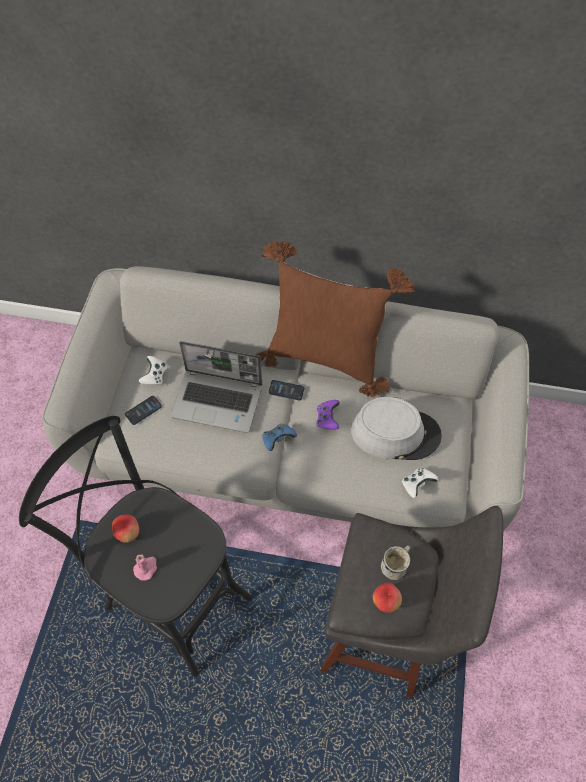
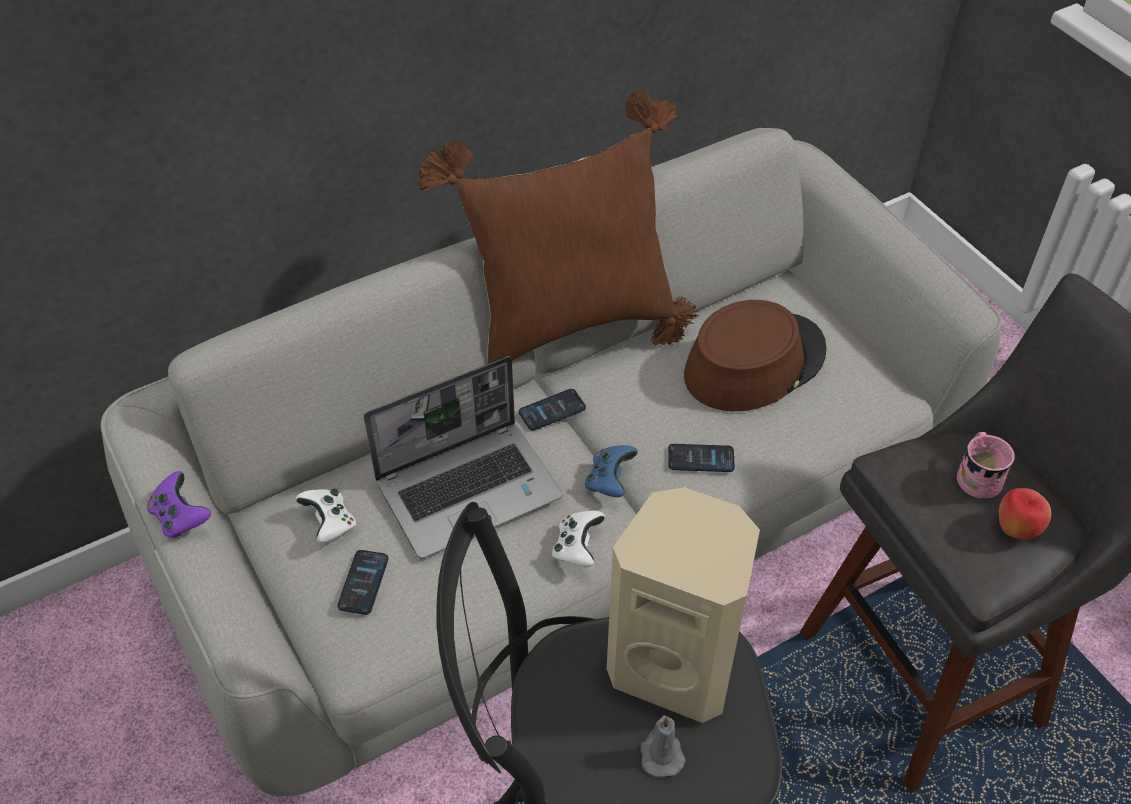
camera: 40 degrees left, 10 degrees down
(128, 533) = (579, 729): apple -> none
(146, 568) = (661, 753): pink candle -> grey candle
(187, 539) = (675, 665): none -> beige speaker
(325, 459) = (700, 459): none -> phone
(327, 419) = (648, 407): purple game controller -> purple game controller (180, 517)
(395, 433) = (754, 362): grey hat -> brown hat
(396, 564) = (977, 476): white mug -> pink mug
(417, 484) = (847, 405): white game controller -> white game controller (577, 548)

